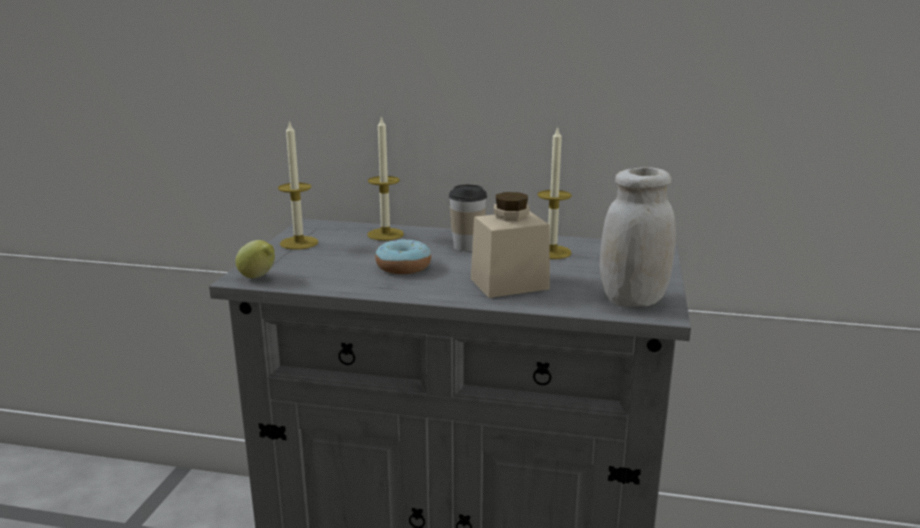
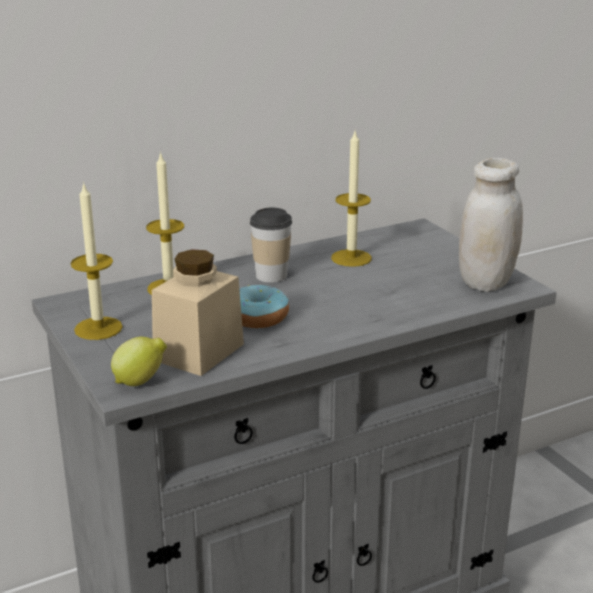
camera: 40 degrees left, 5 degrees up
(509, 284) = (376, 301): beige jar -> beige jar (199, 352)

